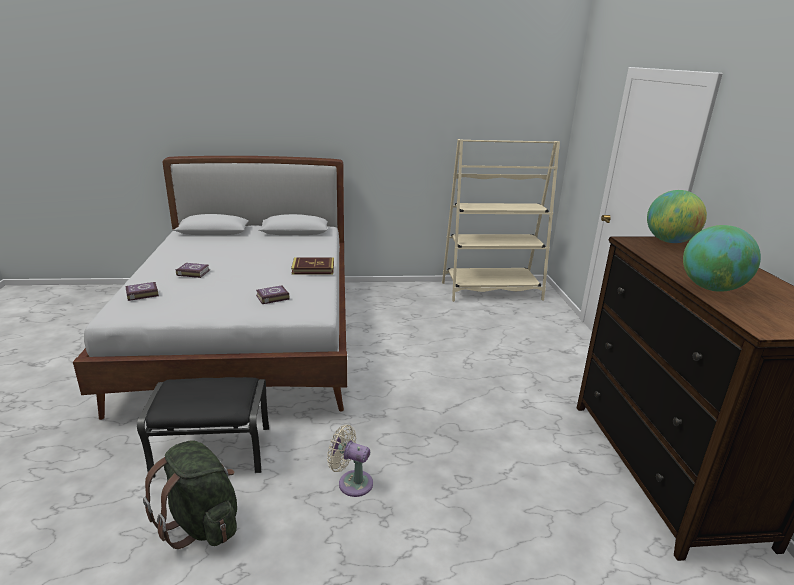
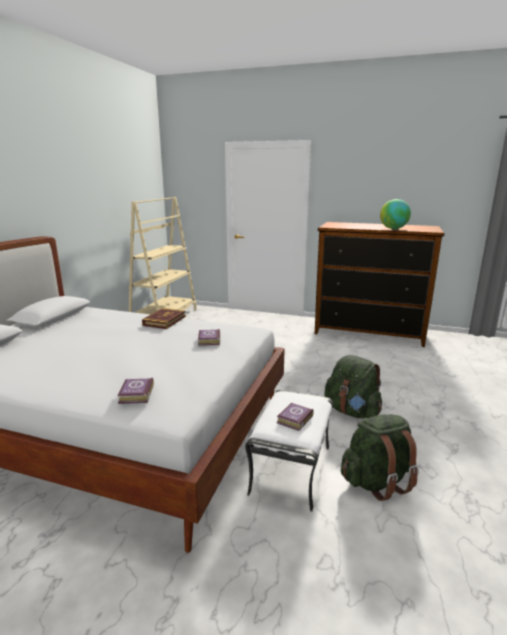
camera: 65 degrees left, 5 degrees down
(193, 272) = (104, 366): book -> book (294, 419)
(213, 450) = (290, 468): black ottoman -> white ottoman
(352, 482) = (352, 411): beige fan -> green backpack
(669, 241) = (332, 224): globe -> none

